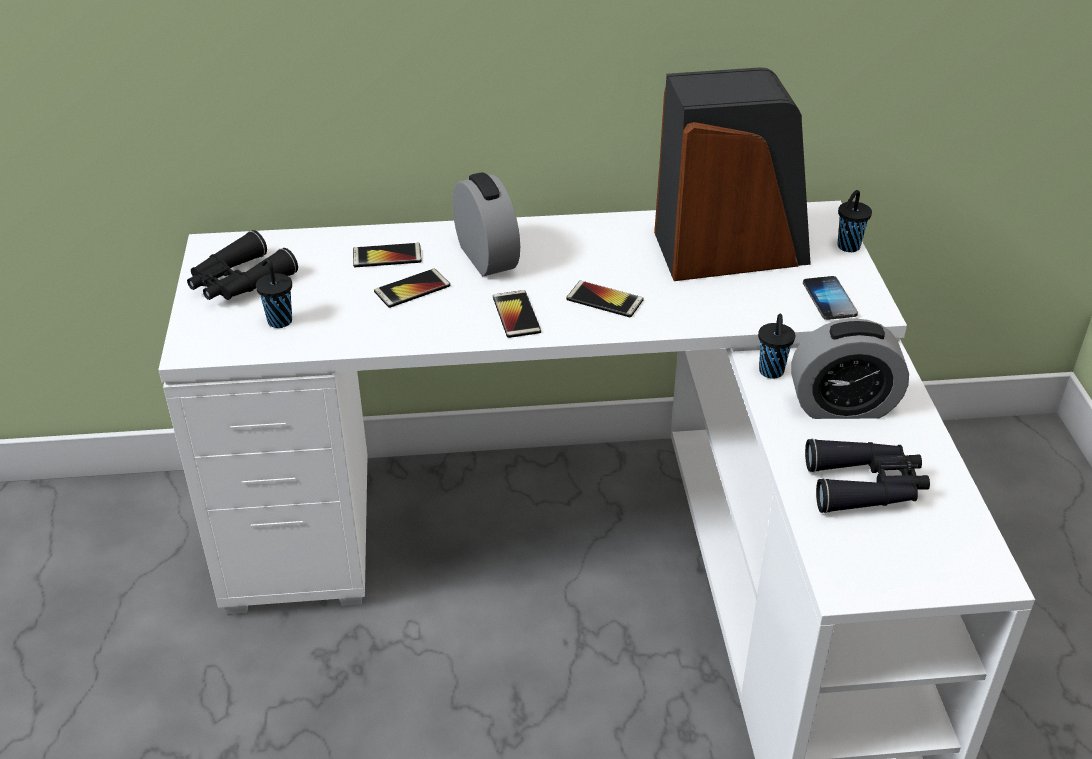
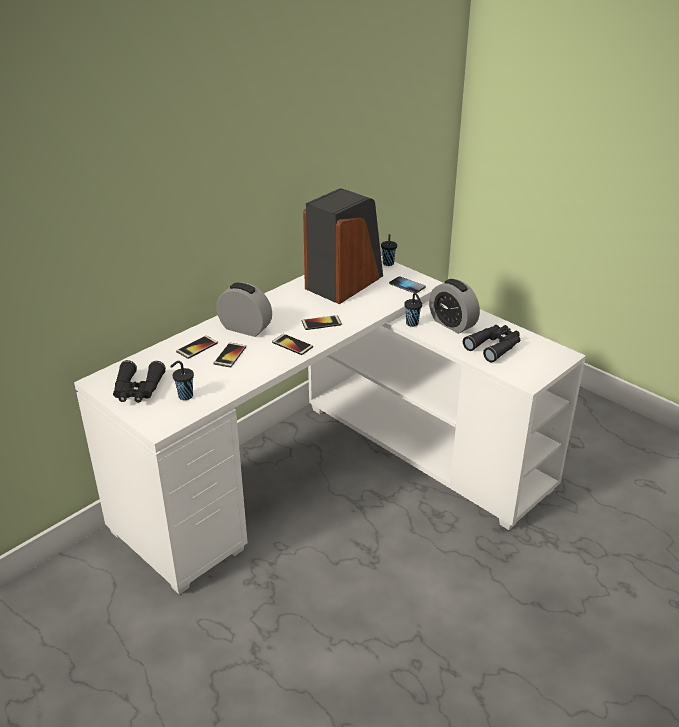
camera: 40 degrees left, 5 degrees down
(842, 406) = (452, 324): alarm clock -> alarm clock turned 90 degrees clockwise

